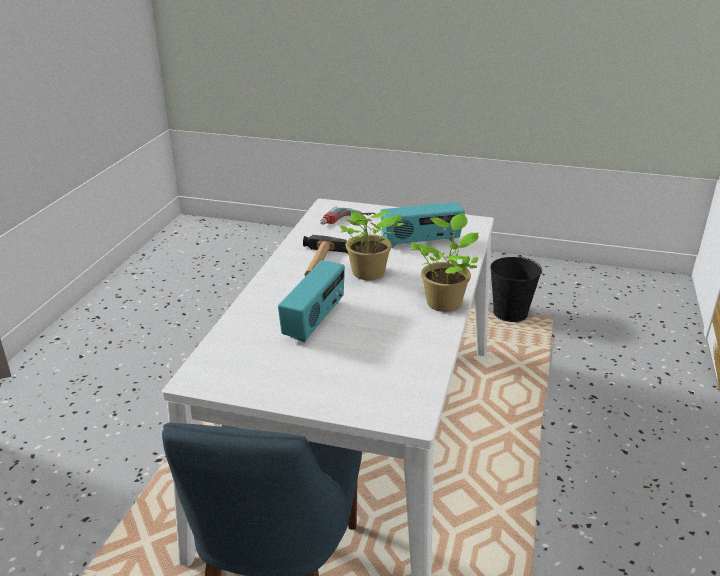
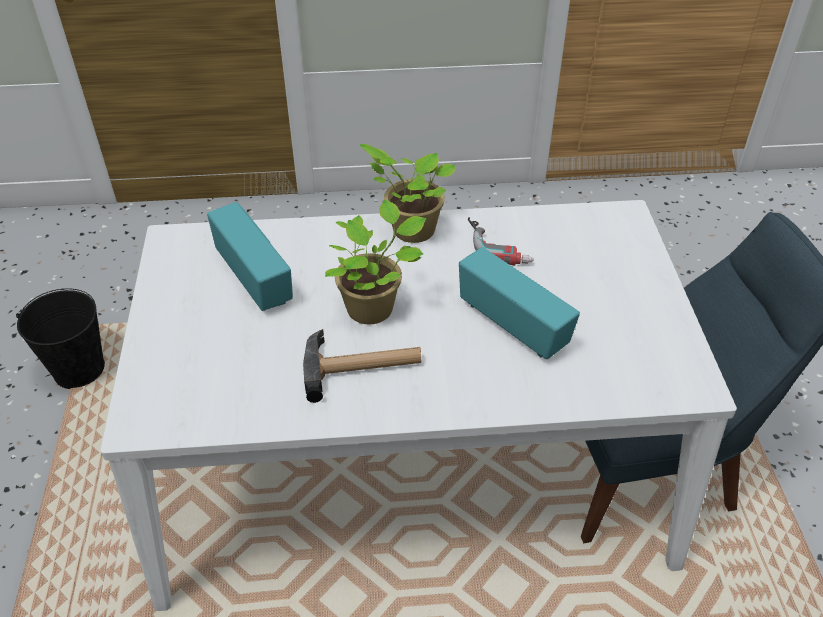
camera: 110 degrees left, 15 degrees up
(315, 320) = (513, 325): radio -> radio turned 45 degrees clockwise
(347, 222) = (205, 377): power drill -> power drill (499, 245)

